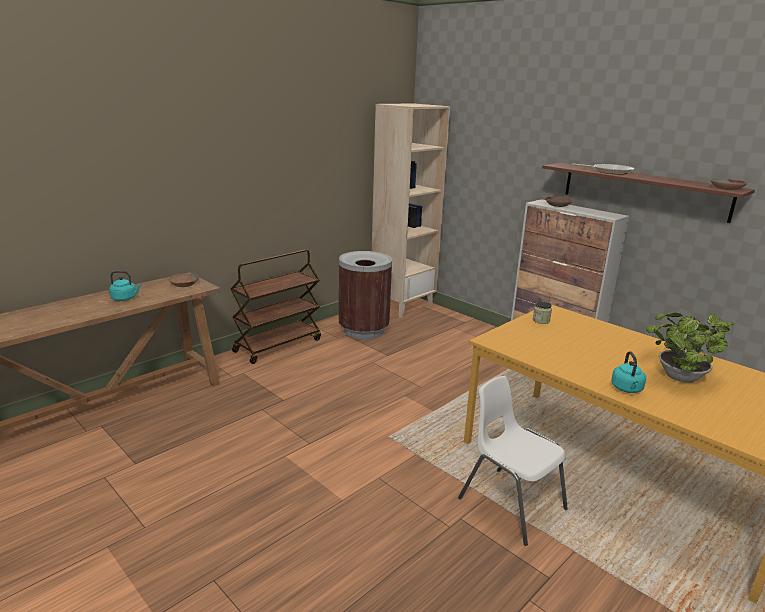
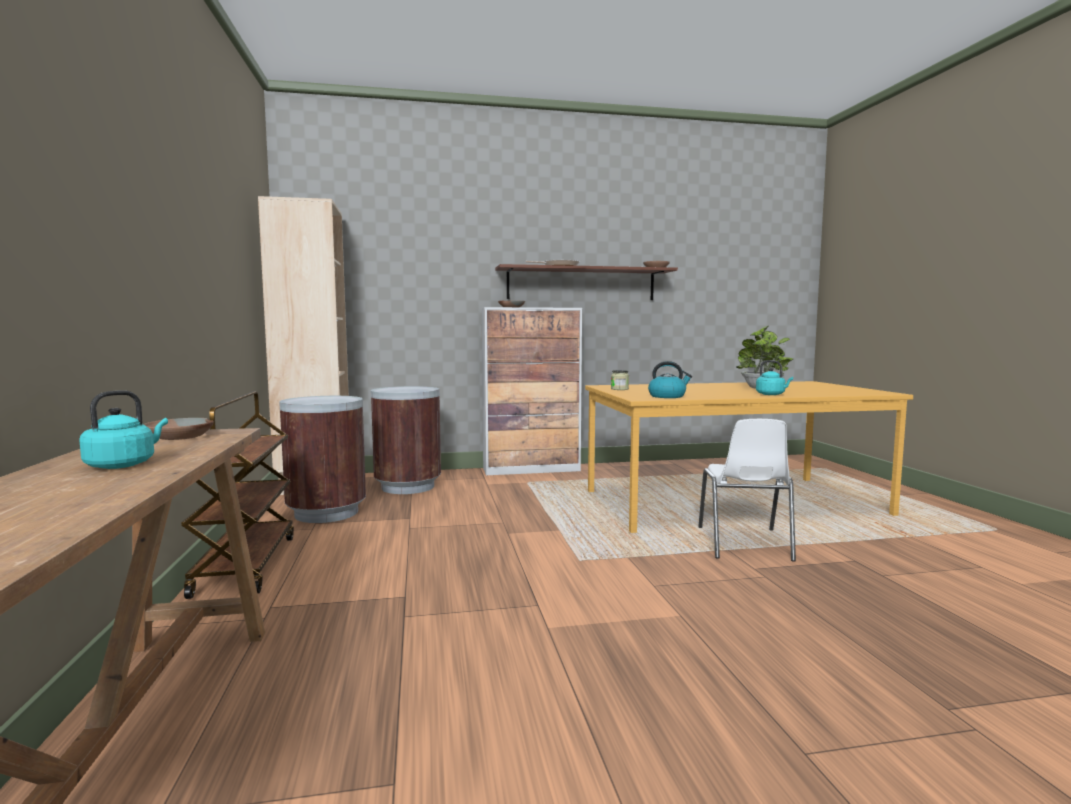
camera: 55 degrees left, 15 degrees down
(440, 331) = (407, 487): none -> brown trash can
(510, 503) = (744, 544): white chair -> white chair turned 75 degrees counterclockwise
(523, 347) = (667, 396): none -> kettle

